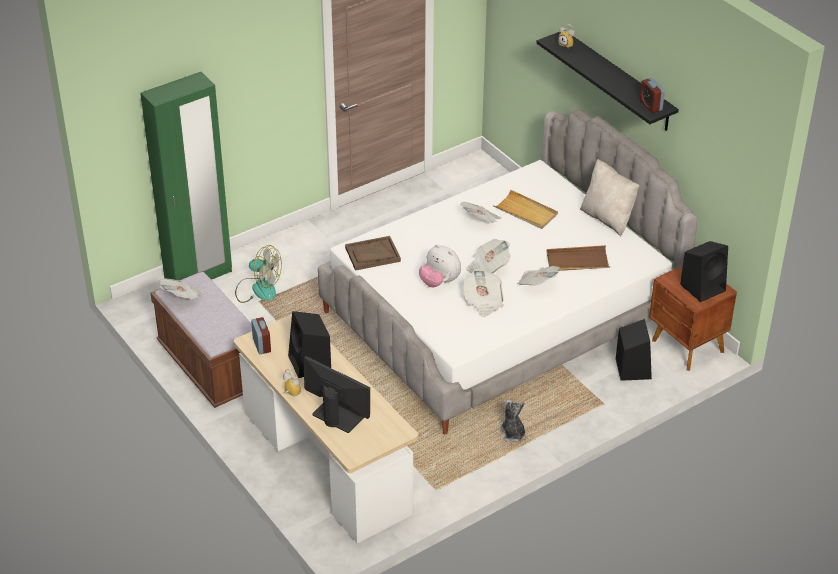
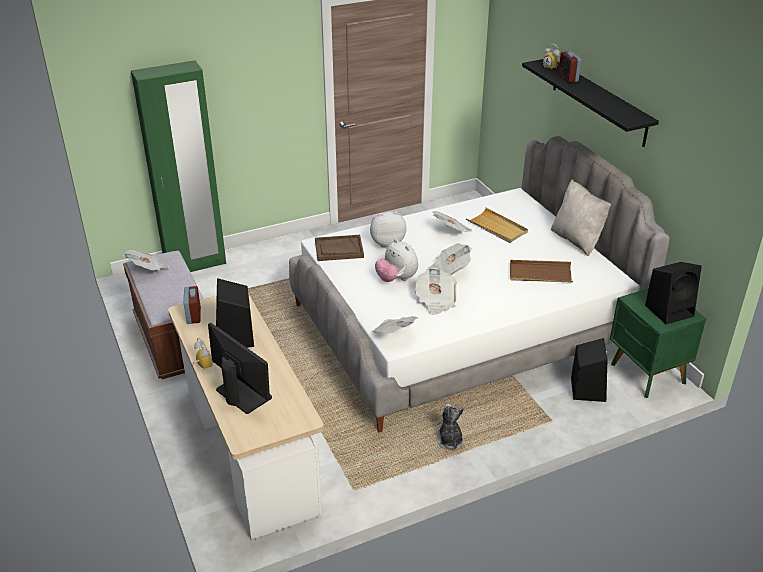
camera: 10 degrees right, 5 degrees down
(258, 289) = (243, 280): fan -> none
(419, 241) = (387, 242): none -> plush toy
(537, 284) = (495, 290): newspaper -> newspaper (394, 334)
(650, 106) = (629, 116): alarm clock -> alarm clock (568, 78)
(687, 347) = (647, 374): brown nightstand -> green nightstand

